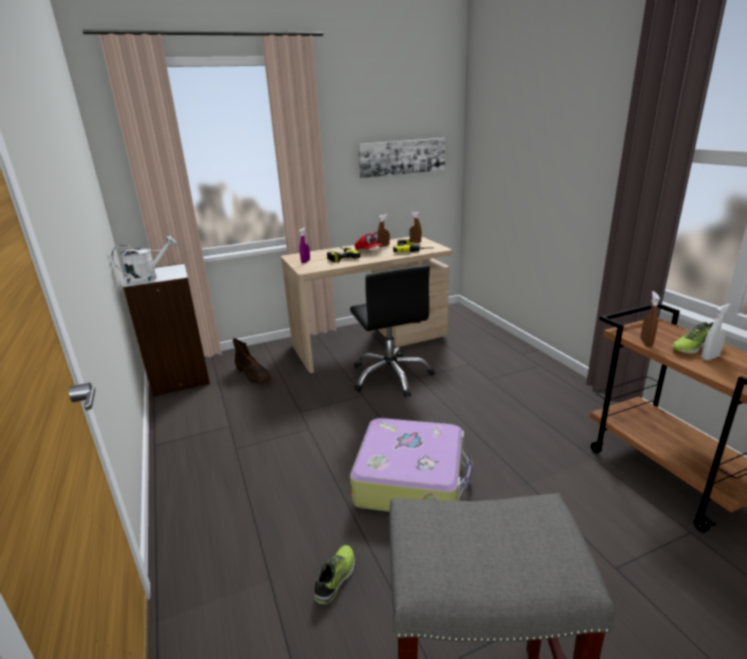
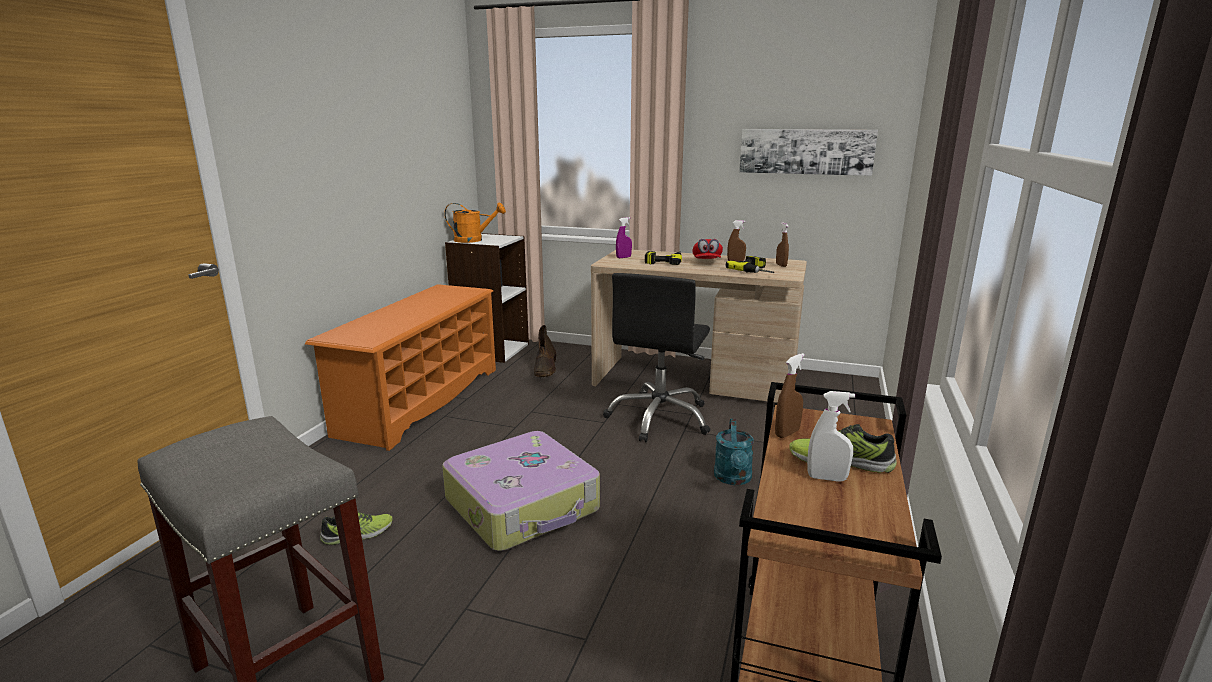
camera: 40 degrees right, 5 degrees down
(148, 278) = (473, 240): white watering can -> orange watering can
(189, 446) = (420, 400): none -> orange shoe rack
(489, 394) = (733, 479): none -> turquoise watering can

